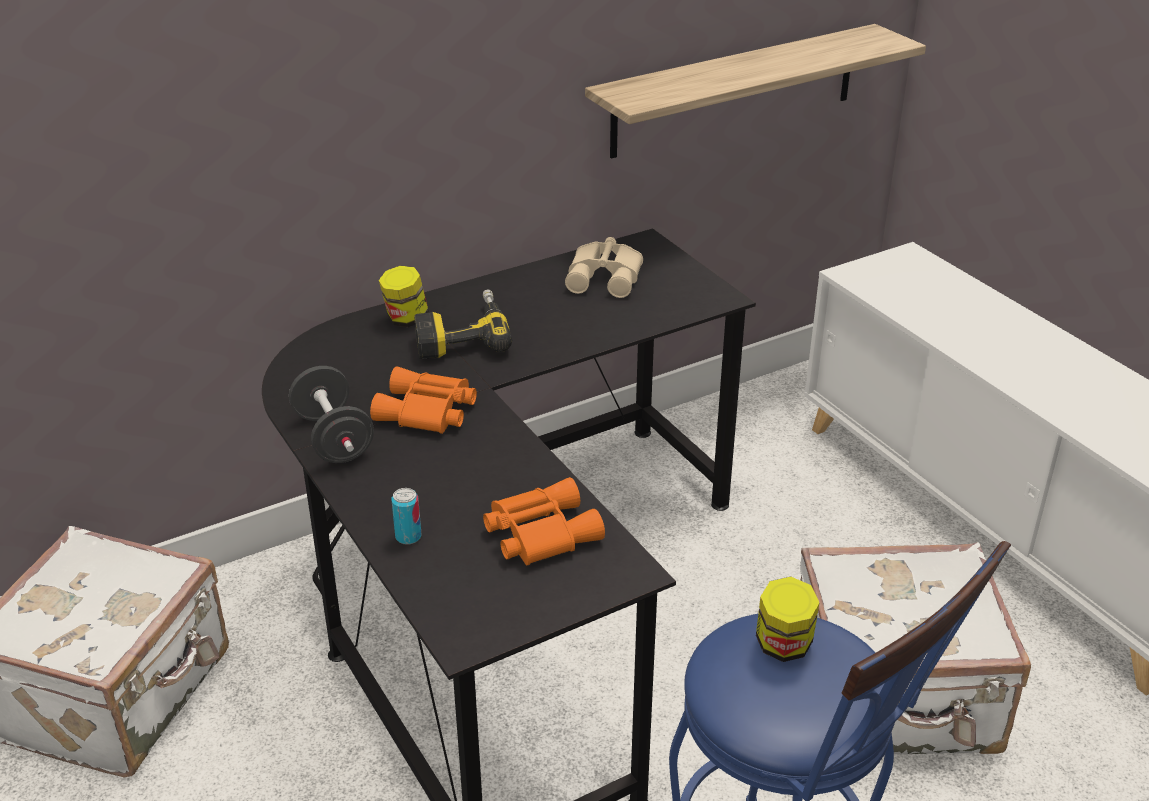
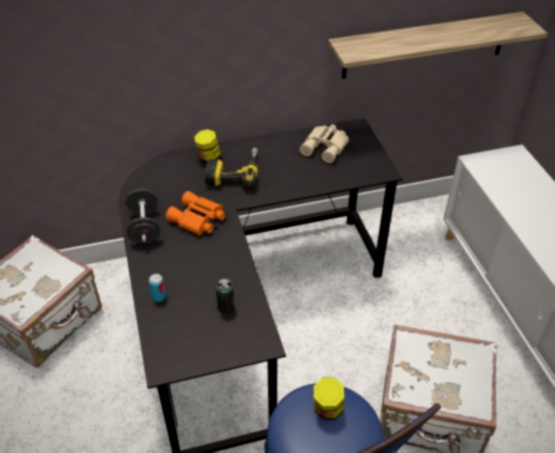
camera: 15 degrees right, 10 degrees up
(539, 532) = (226, 308): orange binoculars -> can

